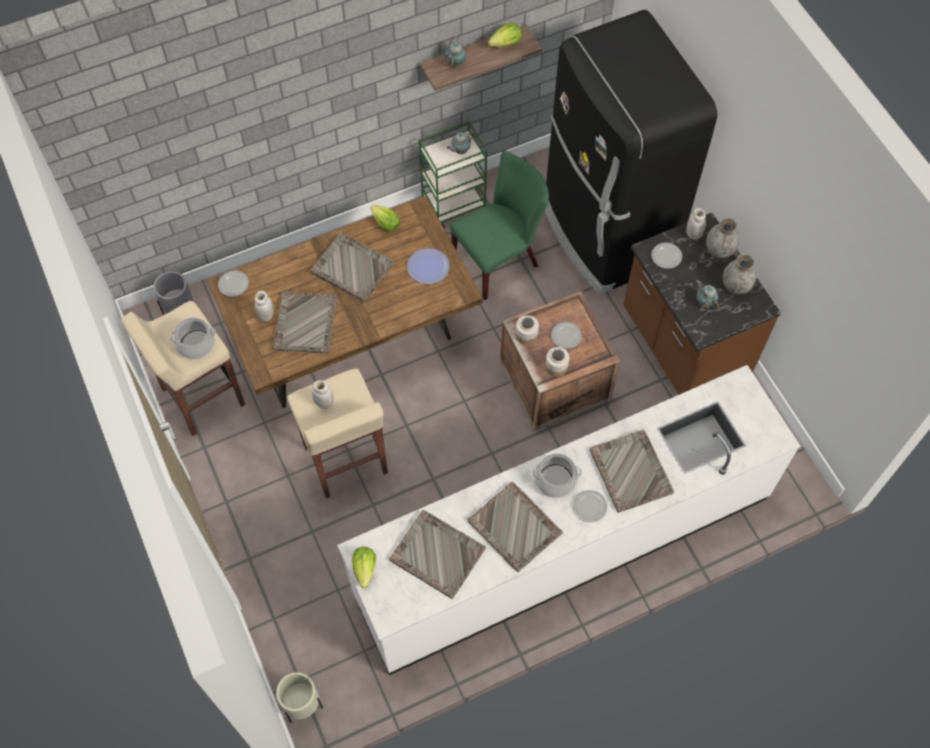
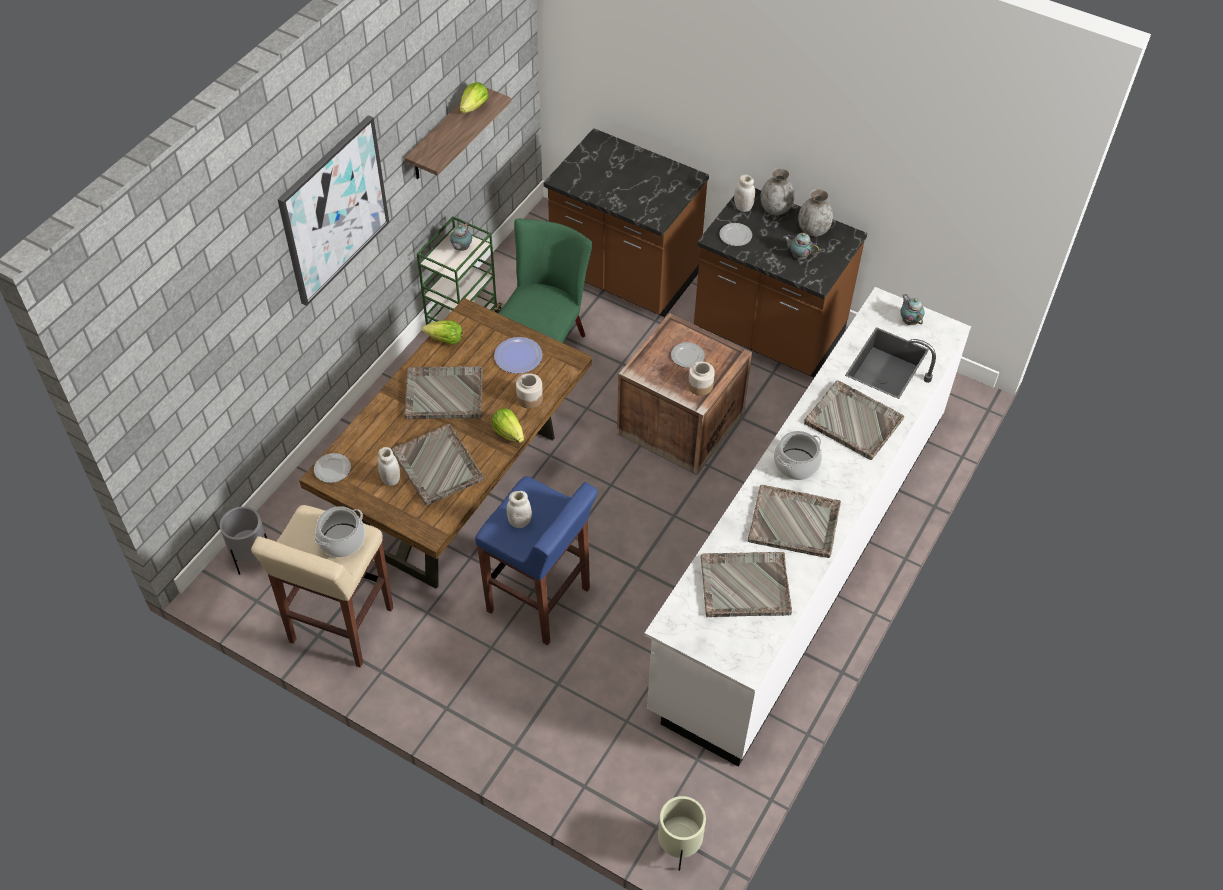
camera: 35 degrees left, 10 degrees down
(327, 85) = (334, 210): none -> picture
(346, 461) = (539, 601): beige stool -> blue stool
(365, 568) = (689, 637): lettuce -> lettuce (508, 432)
(456, 63) = (439, 142): teapot -> teapot (909, 321)
(526, 334) = (650, 373): jar -> jar (529, 398)
(590, 506) = (844, 469): plate -> none
(605, 232) = (623, 276): black fridge -> brown counter

